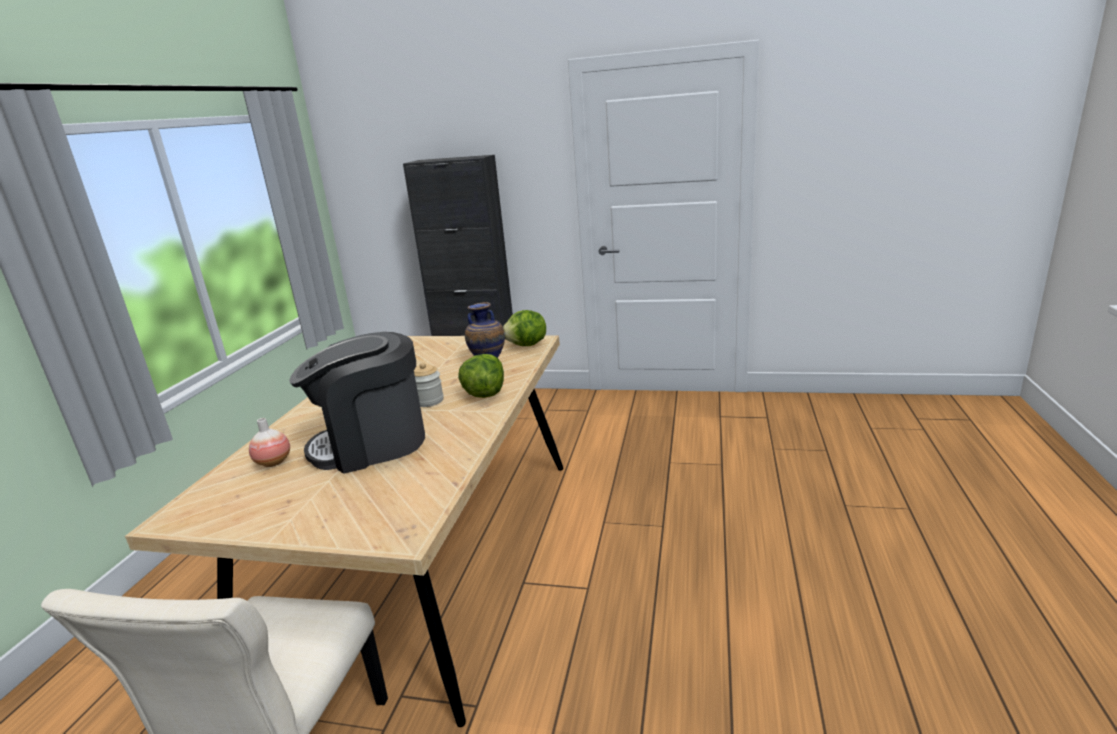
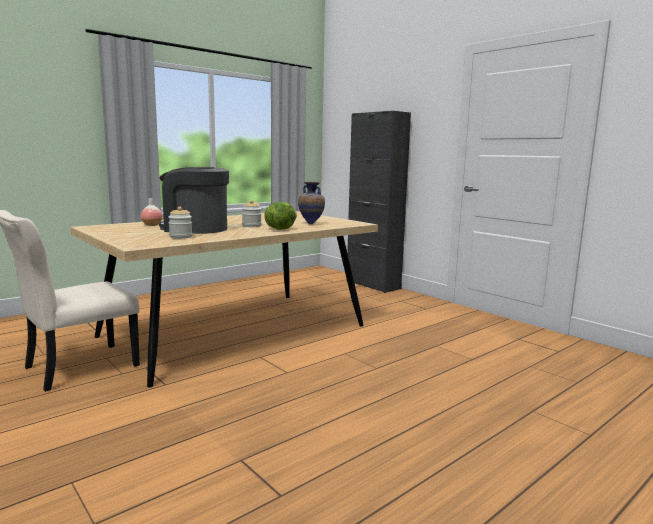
camera: 35 degrees right, 10 degrees down
(405, 476) = (180, 237): none -> jar
(527, 345) = (349, 223): lettuce -> none

